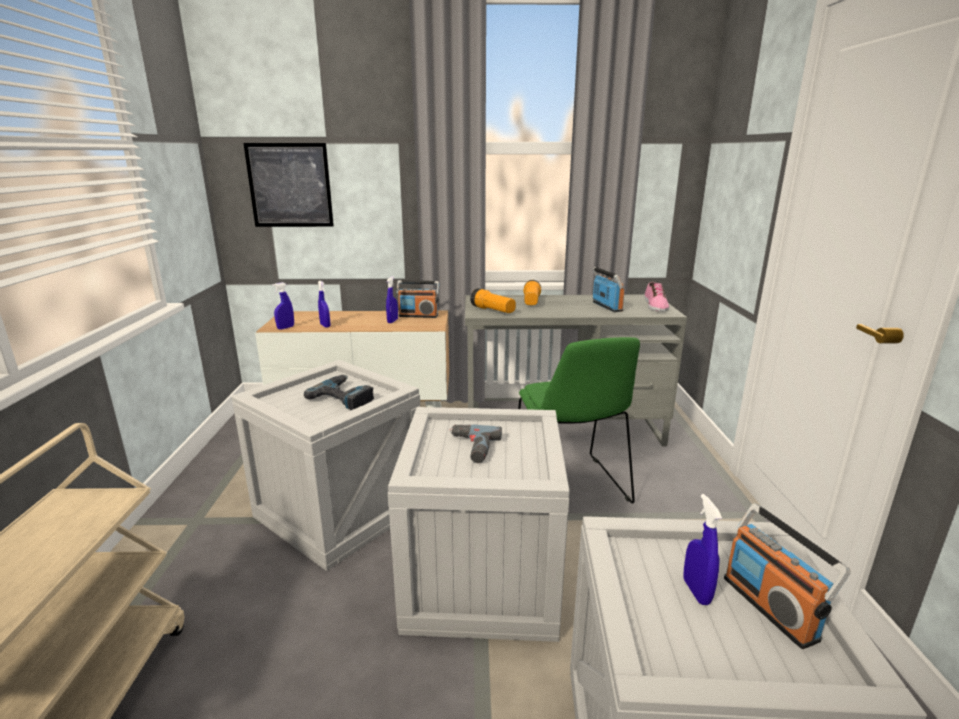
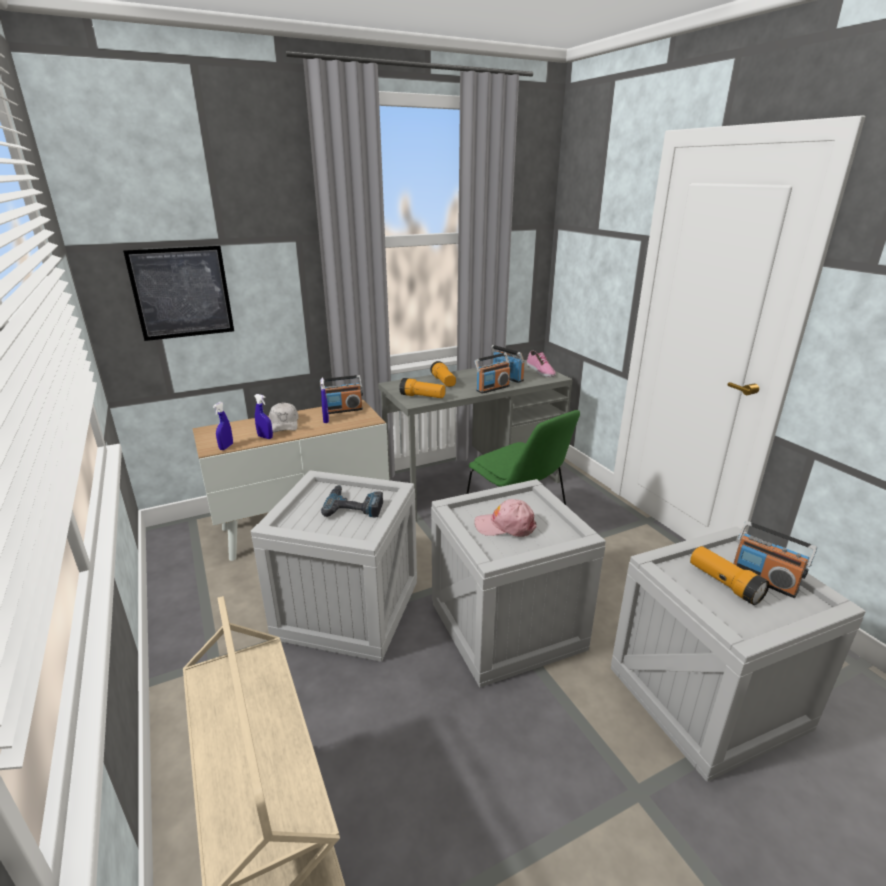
camera: 25 degrees left, 5 degrees up
(353, 319) = (284, 424): none -> white cap
(471, 448) = (505, 526): power drill -> pink cap
(577, 313) = (492, 388): none -> radio
(696, 591) = (724, 584): blue spray bottle -> flashlight

